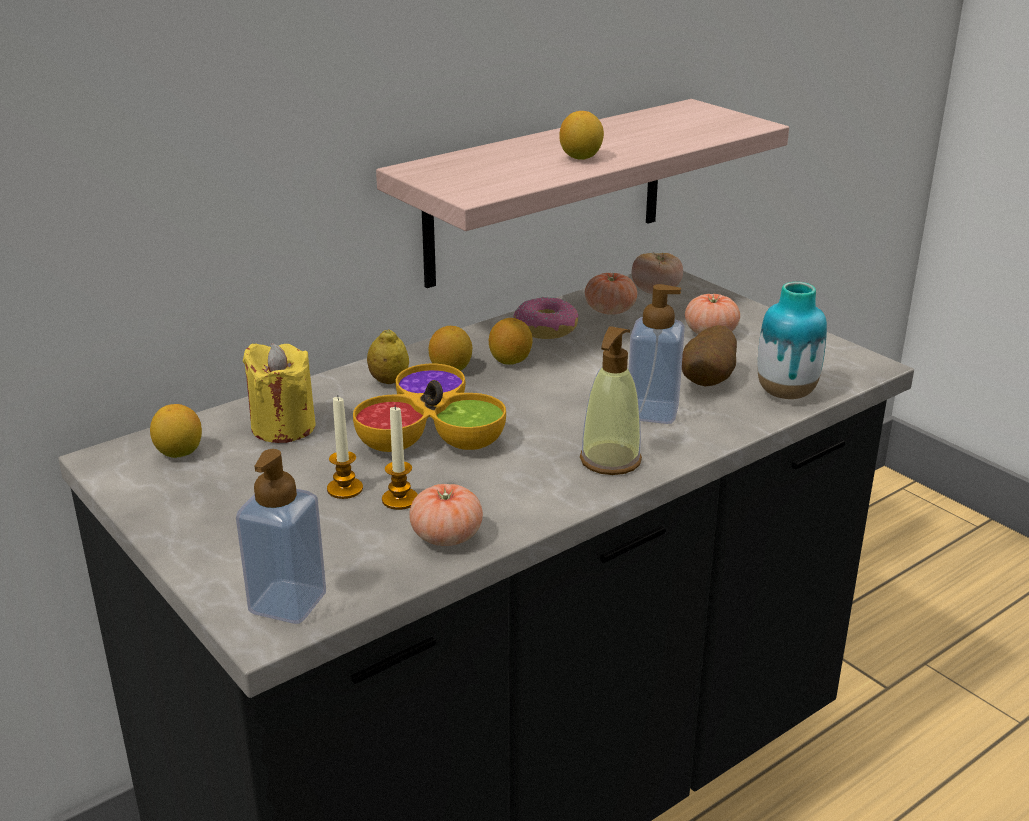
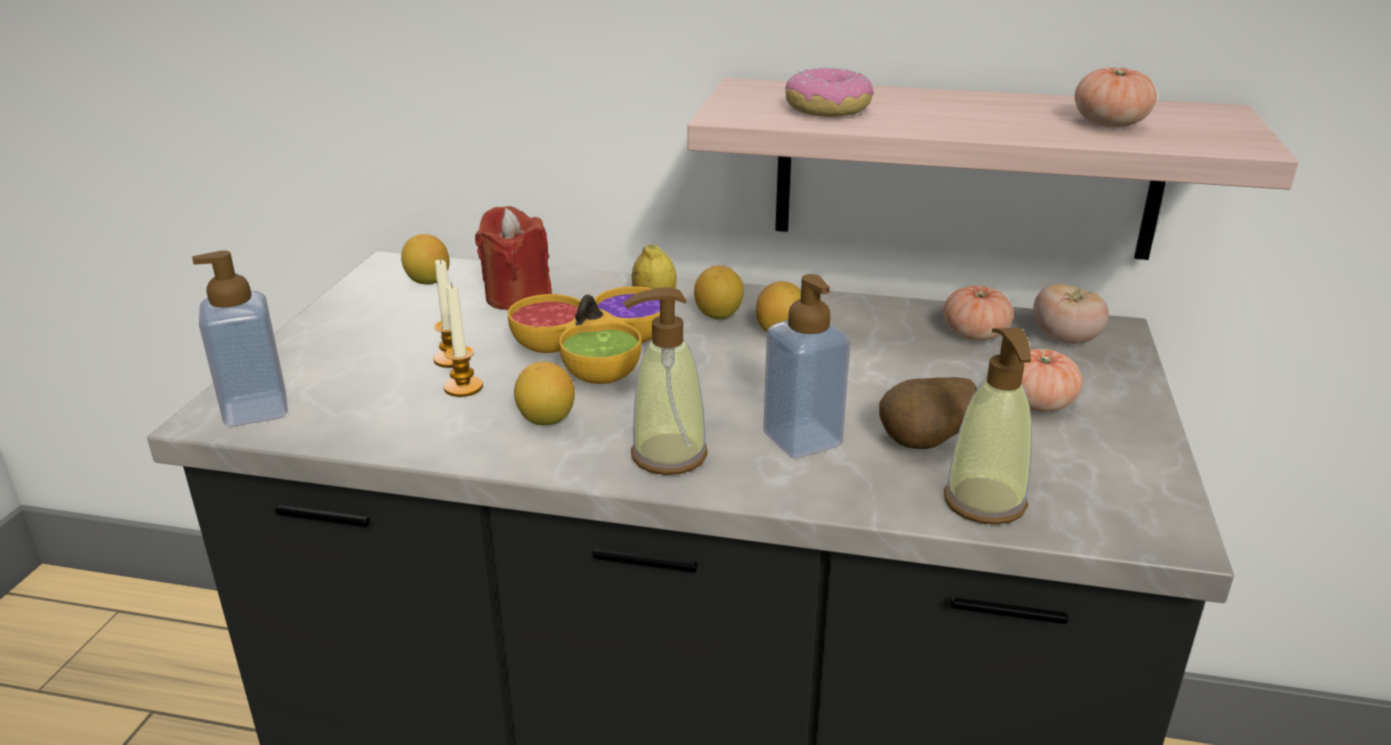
camera: 50 degrees right, 0 degrees up
(283, 427) = (517, 297): yellow candle -> red candle
(446, 536) = (427, 432): tomato -> tomato (1109, 124)
(546, 329) = (872, 322): donut -> donut (827, 109)
(581, 157) = (925, 118): lemon -> lemon (546, 420)
(786, 393) = (985, 502): vase -> soap dispenser

